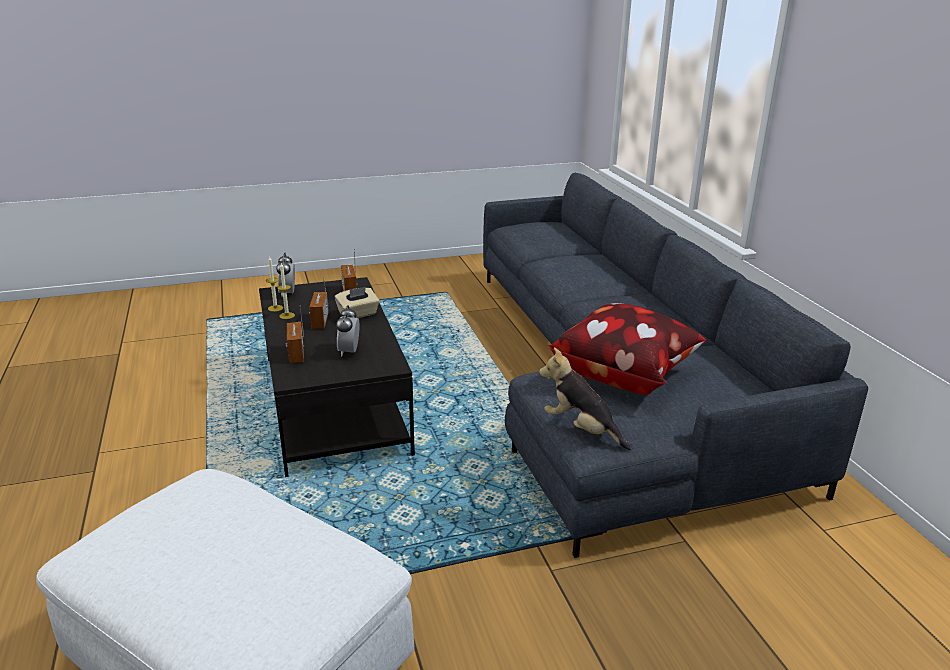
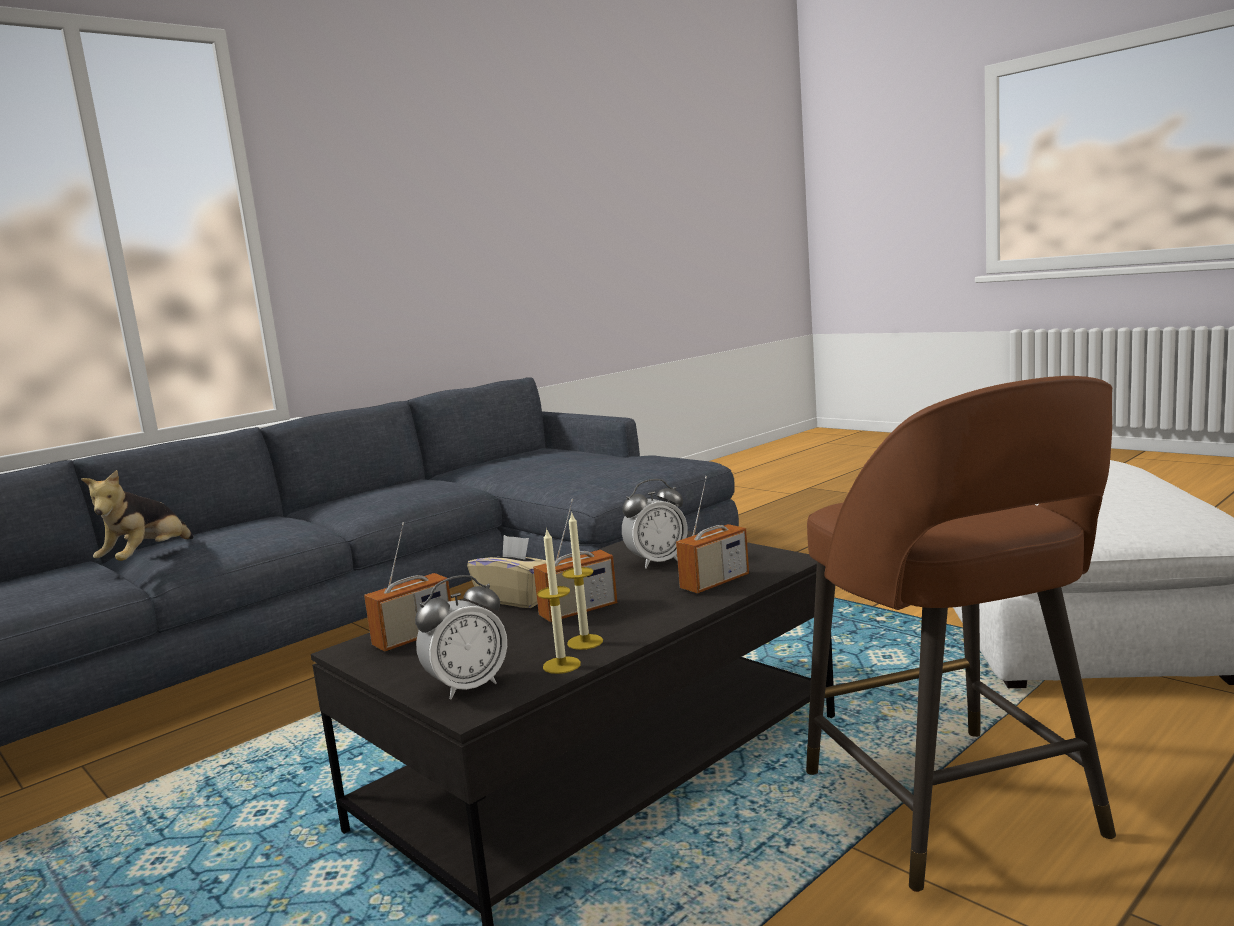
camera: 115 degrees left, 15 degrees down
(184, 470) = (954, 808): none -> brown stool
(582, 429) = (673, 467): plush toy -> plush toy (147, 559)
(623, 375) = (553, 473): pillow -> none

